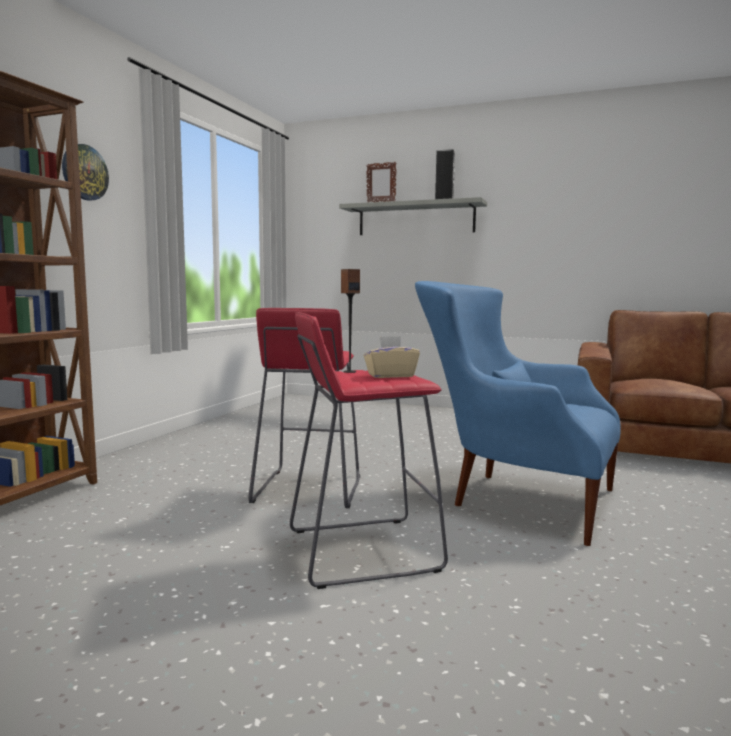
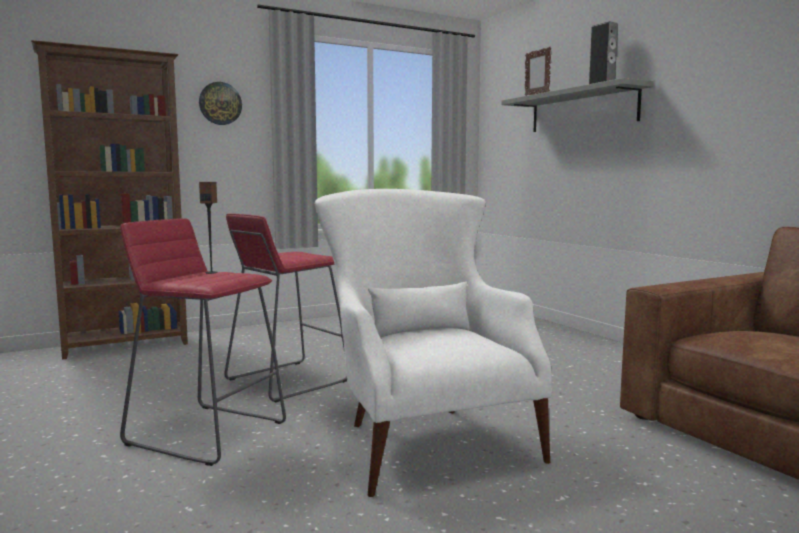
camera: 40 degrees right, 0 degrees up
(390, 375) = (212, 279): beige tissue box -> none
(510, 497) = (421, 434): blue armchair -> white armchair

